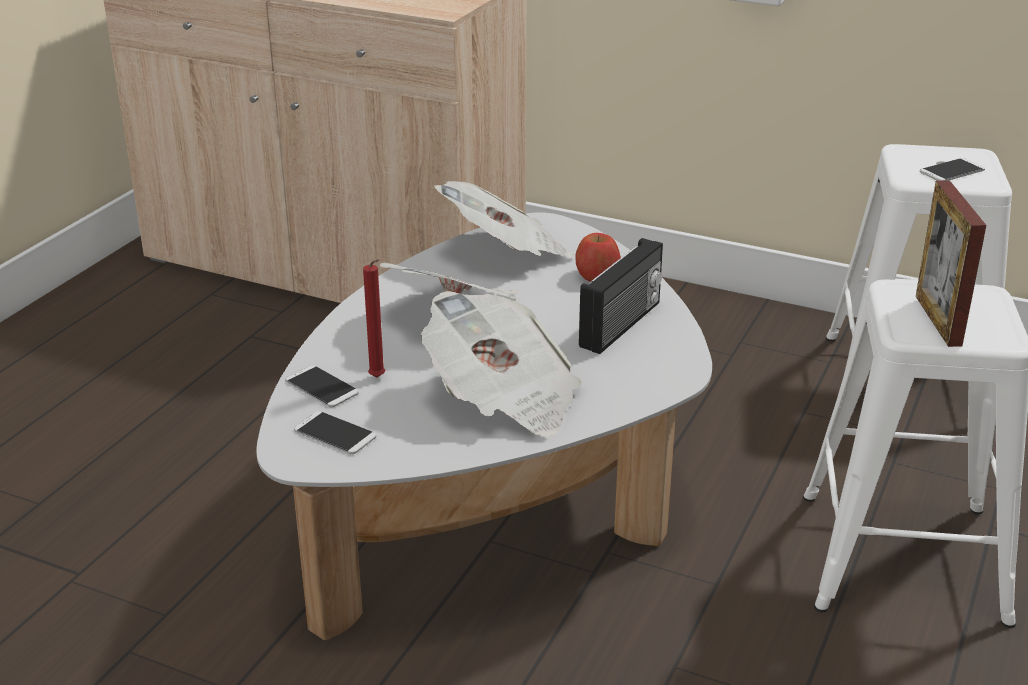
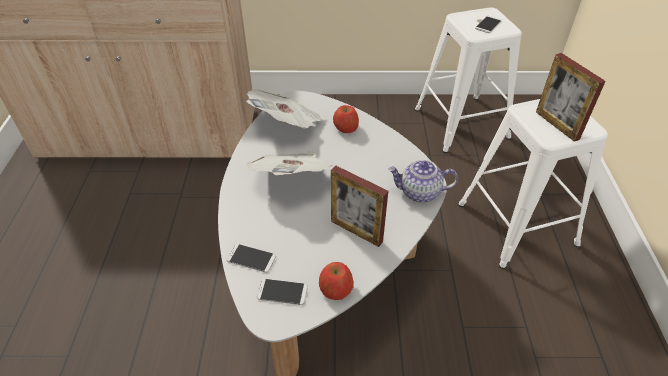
camera: 25 degrees left, 15 degrees up
(378, 378) = (279, 240): red candle -> none
(416, 452) = (336, 288): none -> apple
(503, 399) = (356, 231): newspaper -> picture frame
(622, 325) = (380, 158): radio -> none
(649, 381) = (419, 193): none -> teapot

